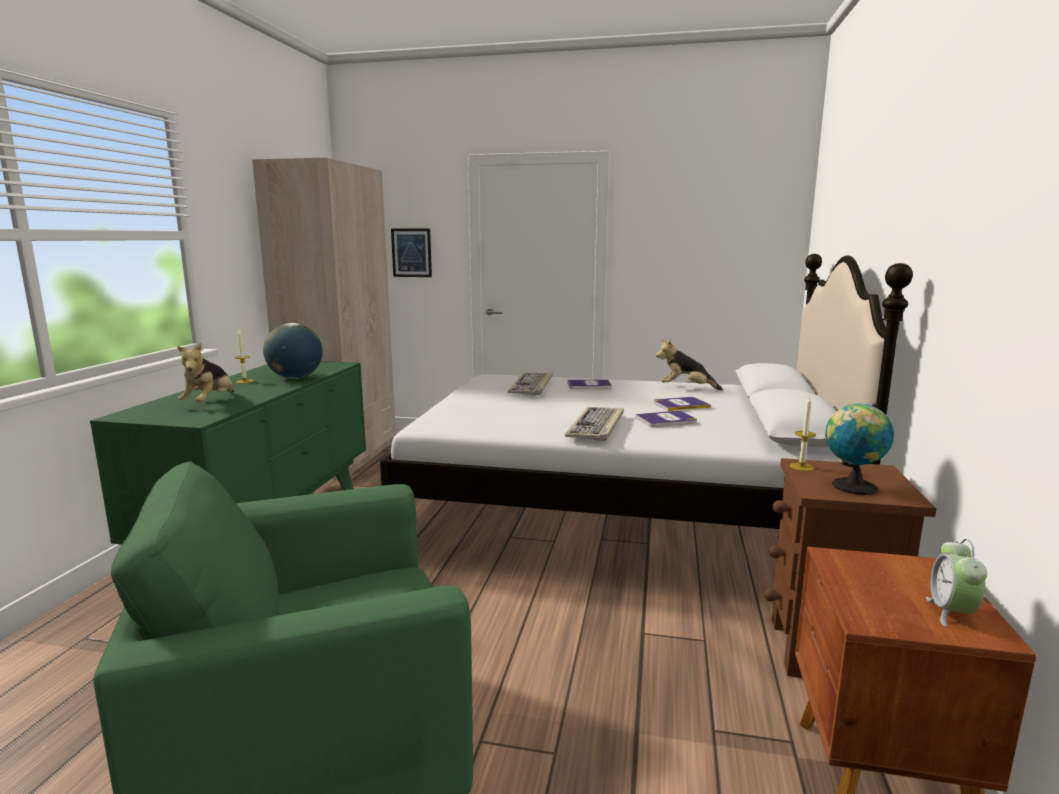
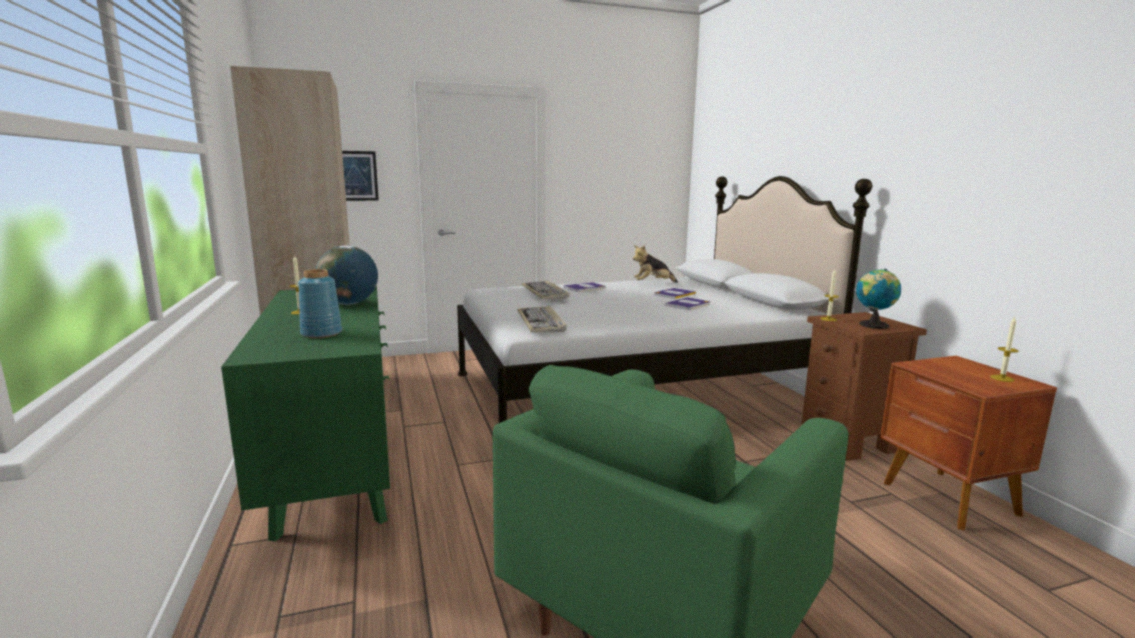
camera: 30 degrees left, 0 degrees up
(210, 402) = (321, 333): plush toy -> blue vase
(596, 426) = (655, 314): keyboard -> keyboard (541, 322)
(951, 613) = (1002, 378): alarm clock -> candle

